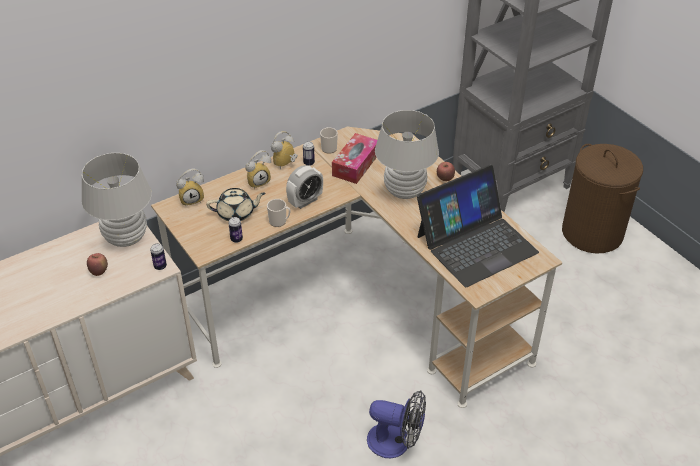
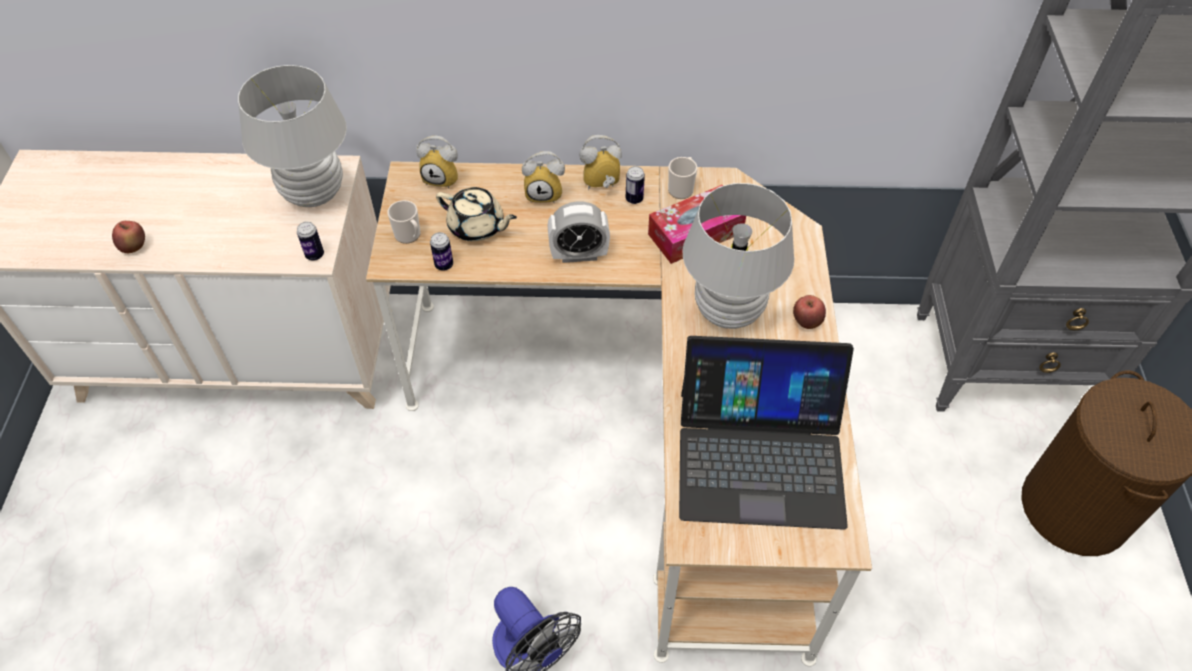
camera: 35 degrees right, 10 degrees up
(99, 272) = (245, 224): apple -> apple (134, 247)
(279, 221) = (519, 267): mug -> mug (409, 236)

